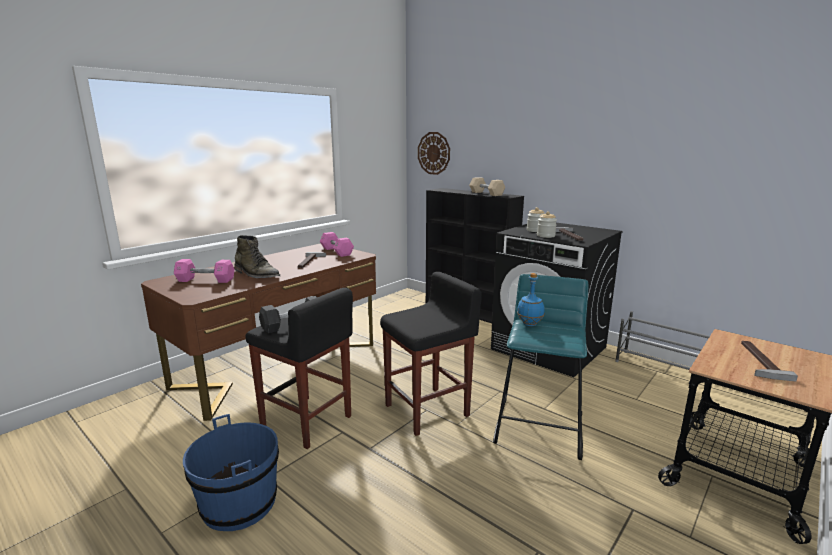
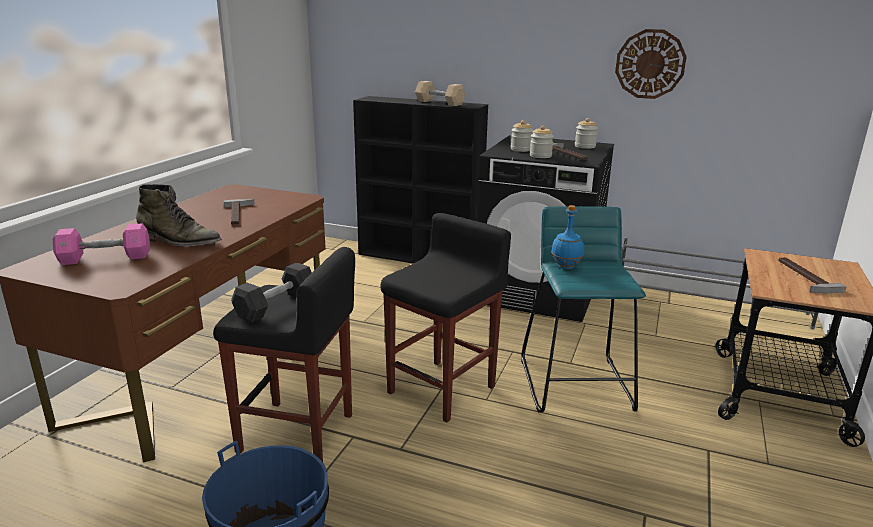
camera: 20 degrees left, 5 degrees up
(336, 251) = (262, 196): pink dumbbell -> none
(434, 153) = (354, 47): wall clock -> wall clock (650, 64)
(593, 231) = (585, 146): none -> jar

